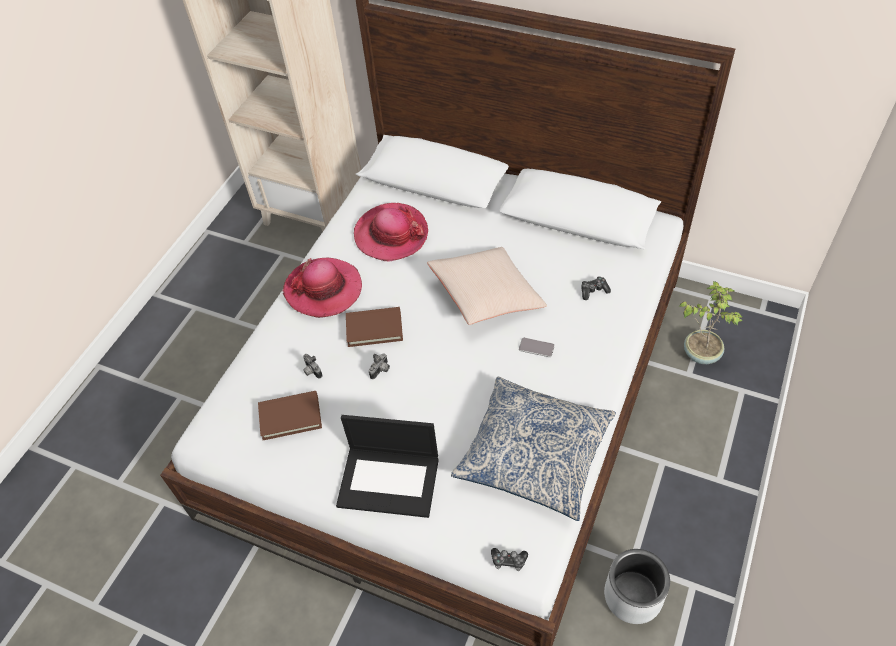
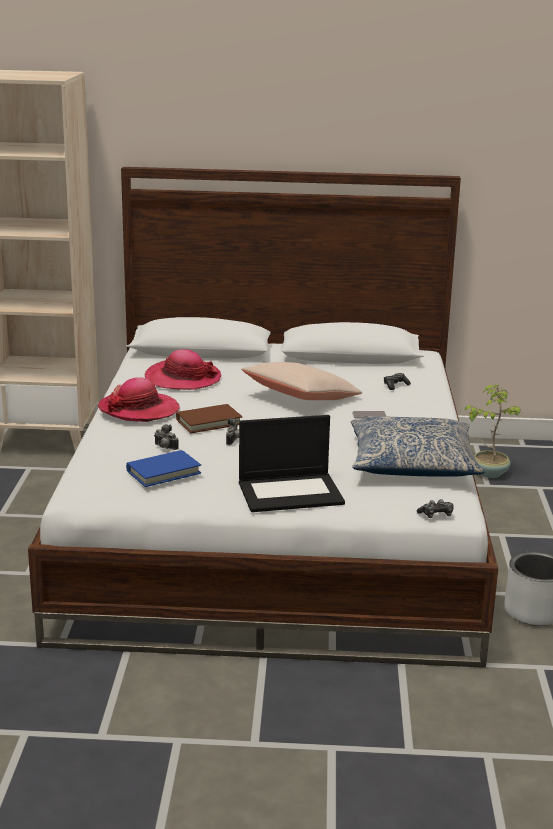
camera: 25 degrees left, 30 degrees down
(290, 417) = (163, 472): brown book -> blue book

